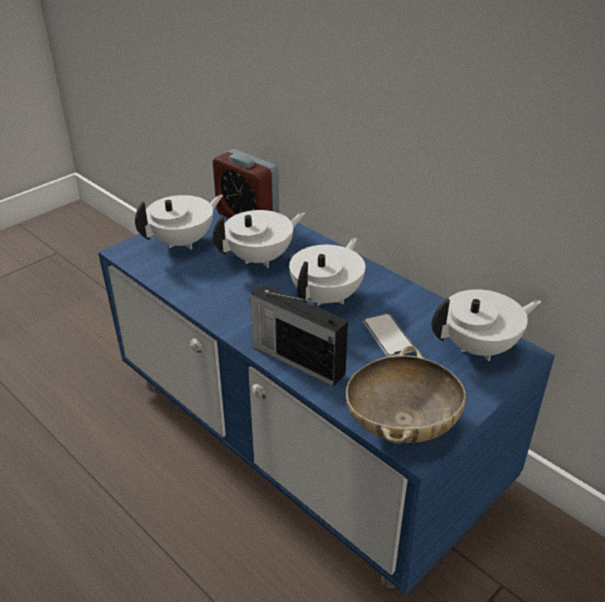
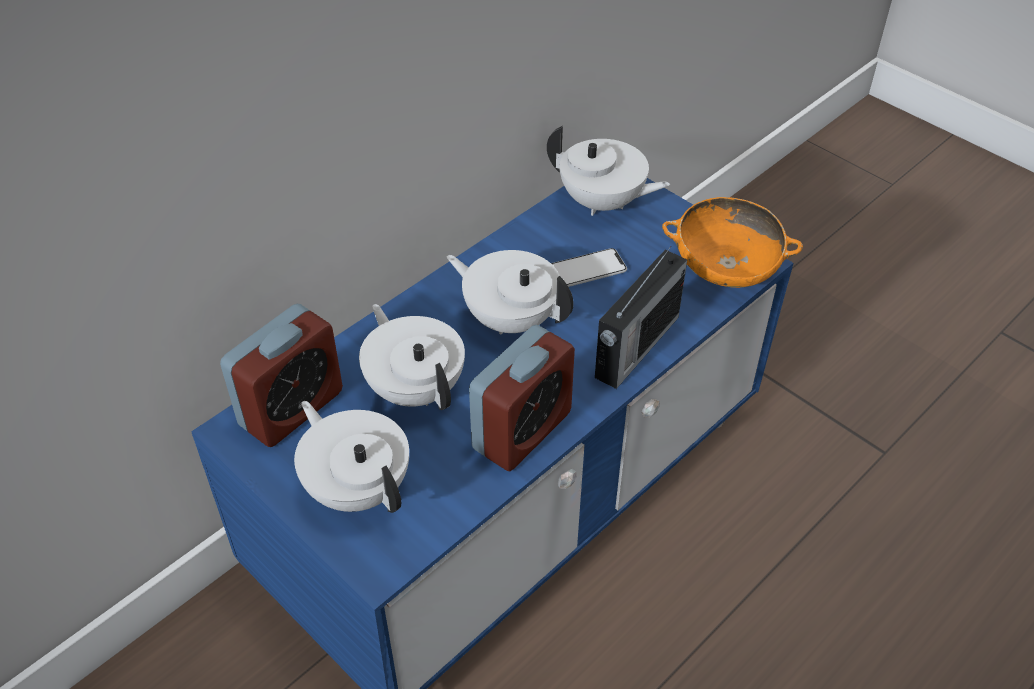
camera: 90 degrees left, 10 degrees up
(217, 302) = (522, 431): none -> alarm clock
(401, 423) = (725, 269): beige bowl -> orange bowl
(480, 347) = (602, 203): white teapot -> white teapot turned 135 degrees clockwise

